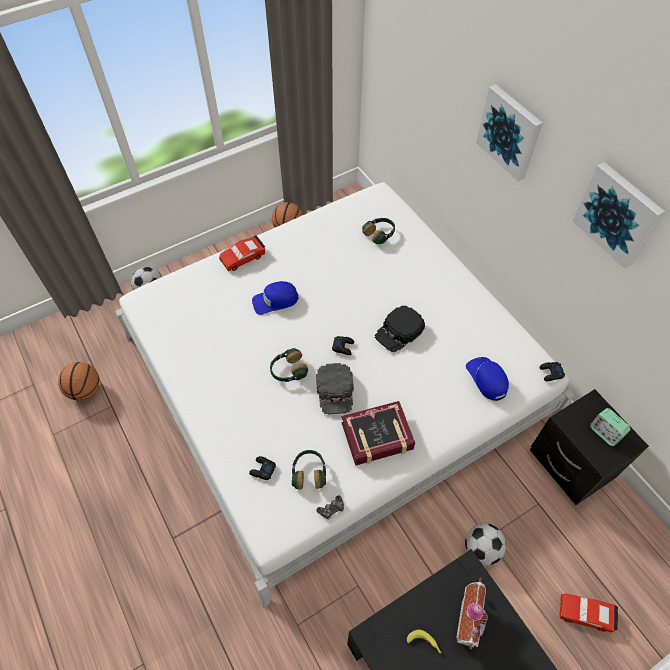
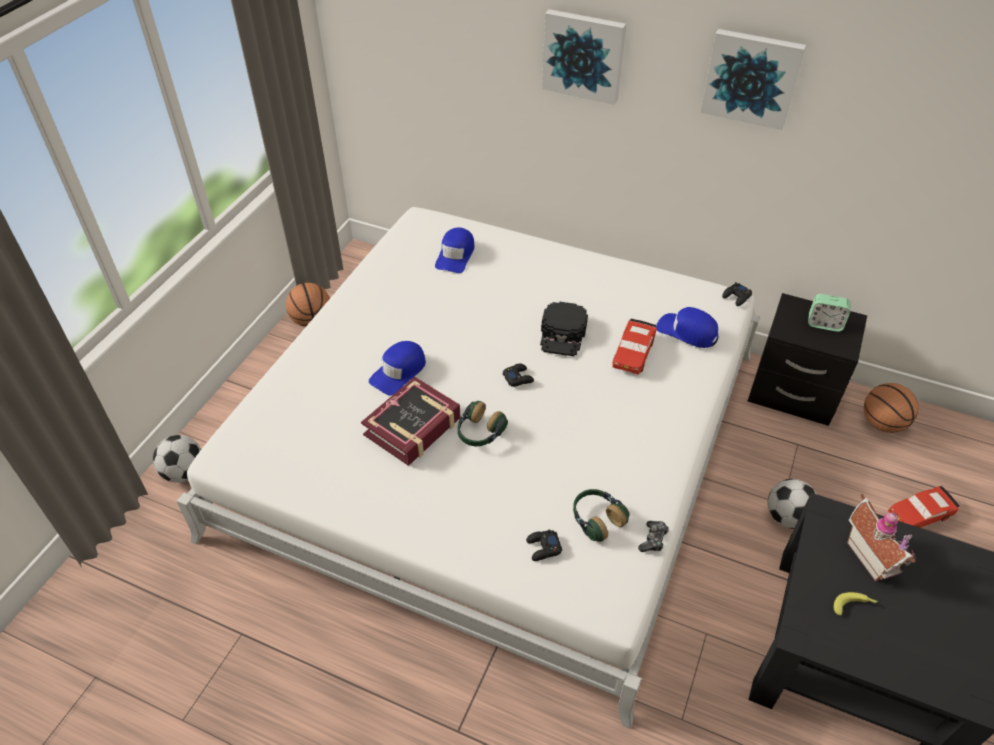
camera: 35 degrees left, 10 degrees down
(85, 390) = (185, 637): basketball -> basketball (882, 423)
(243, 257) = (316, 348): red toy car -> red toy car (633, 352)
(335, 391) = (549, 424): black cap -> none
(377, 437) = (632, 443): book -> book (413, 427)
(379, 234) = (455, 255): headphones -> blue cap

